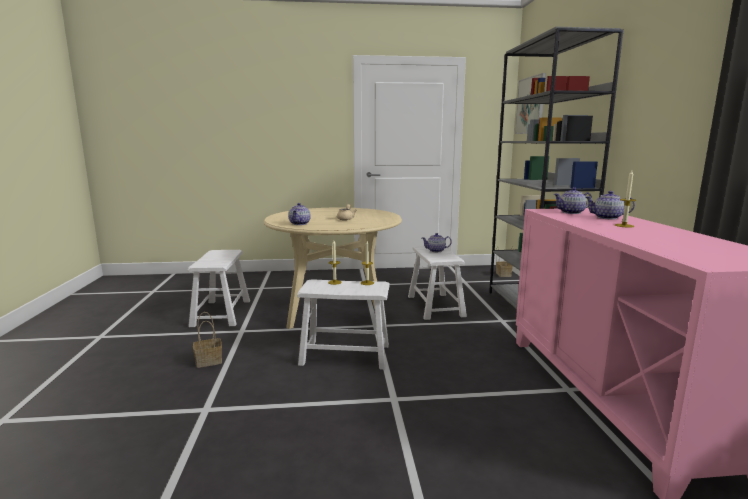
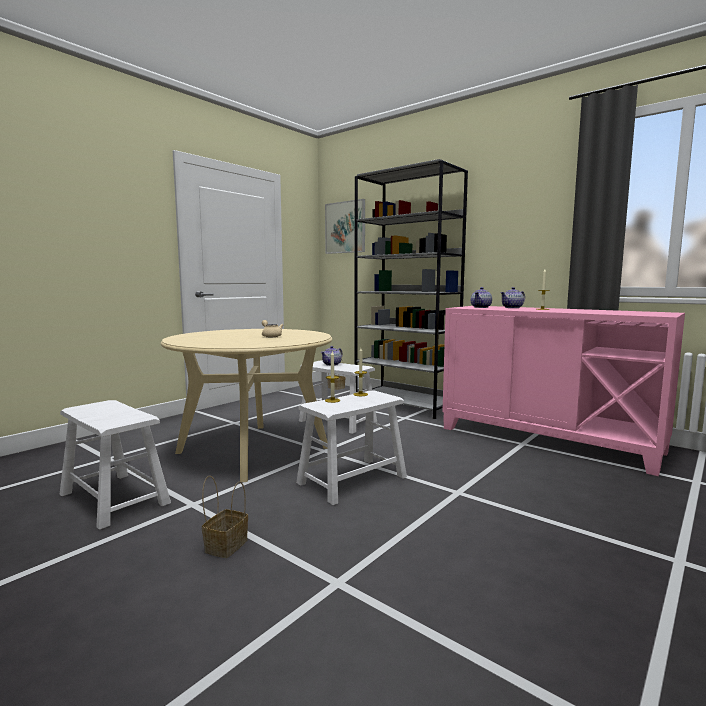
camera: 45 degrees left, 5 degrees down
(300, 223) = (246, 344): teapot -> none

